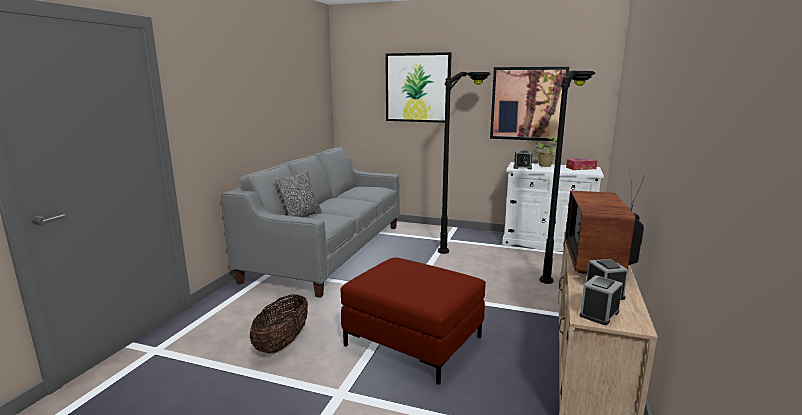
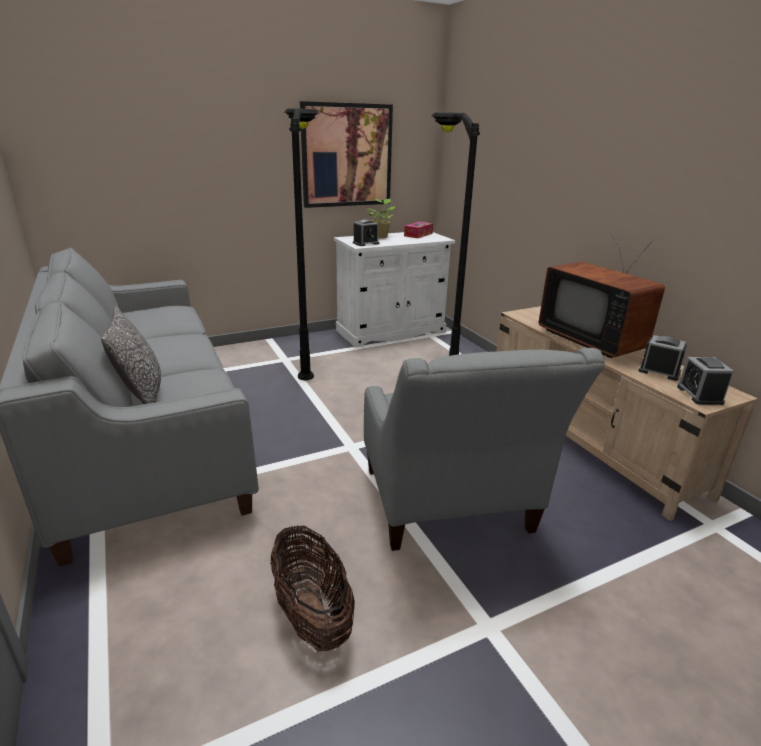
camera: 45 degrees left, 10 degrees up
(412, 341) = (450, 509): red ottoman -> grey armchair
(417, 88) = (183, 132): picture -> none

